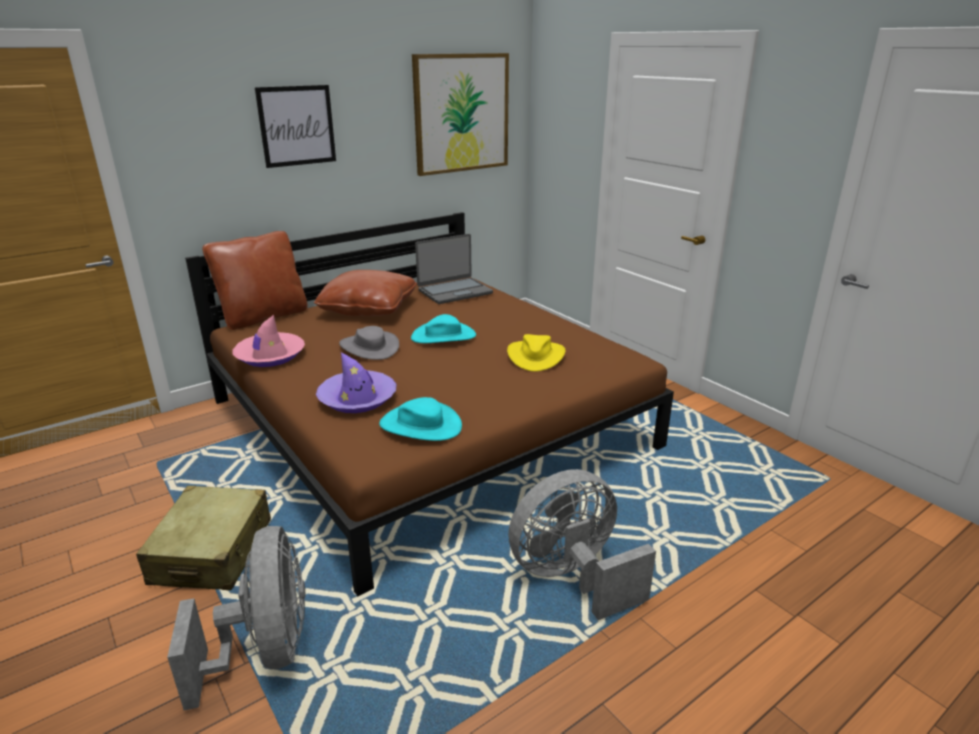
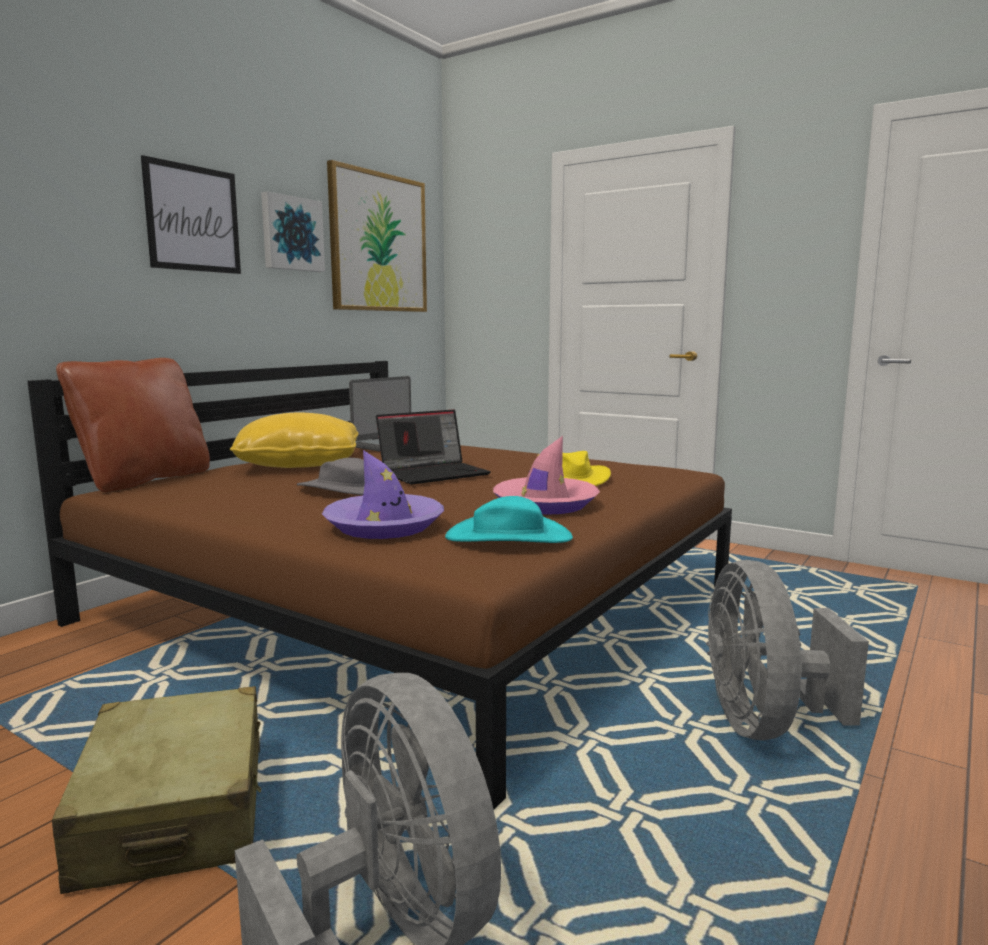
camera: 20 degrees left, 15 degrees down
(270, 356) = (195, 507): pink hat -> pink hat (545, 504)
(368, 309) = (300, 464): brown pillow -> yellow pillow
(379, 121) = (291, 234): none -> picture
(443, 336) = (434, 473): turquoise hat -> laptop
(572, 577) = (764, 723): grey fan -> grey fan turned 45 degrees counterclockwise

